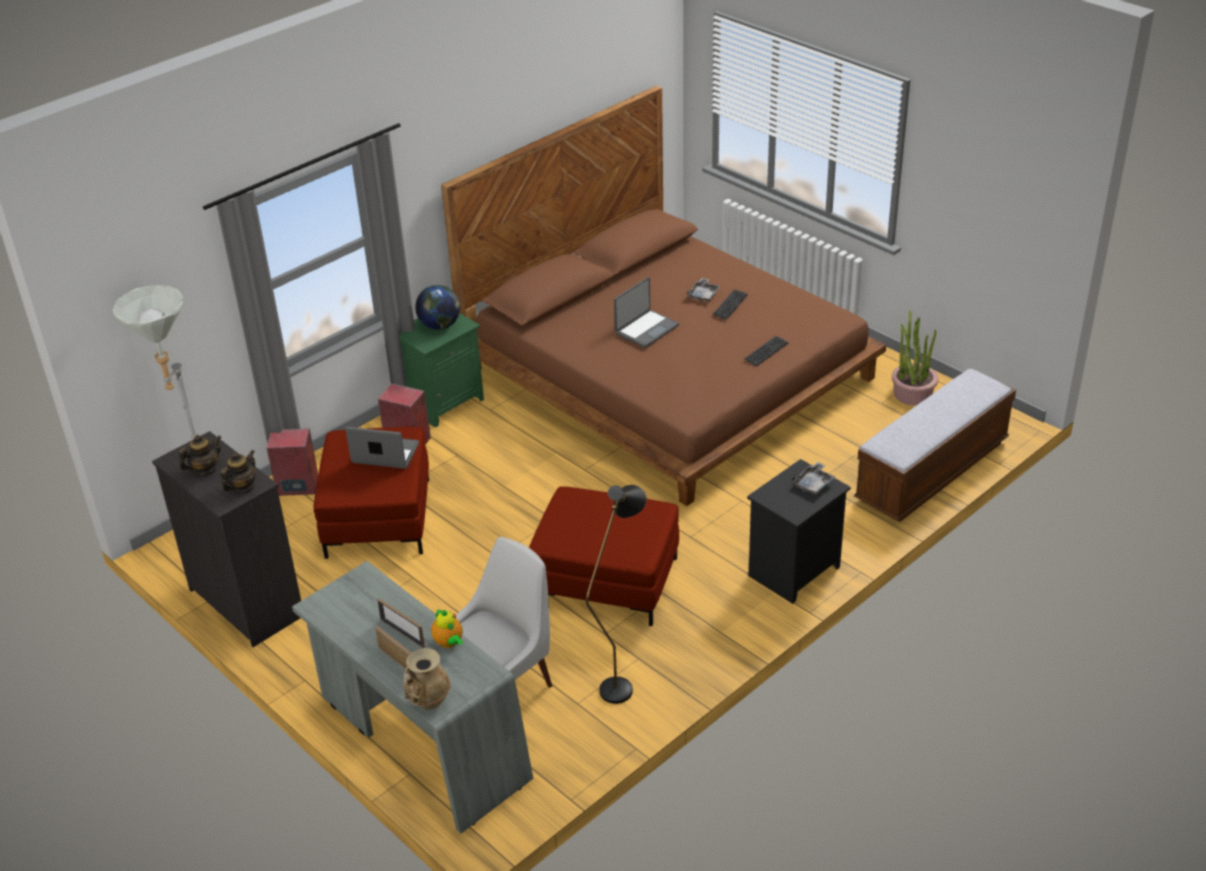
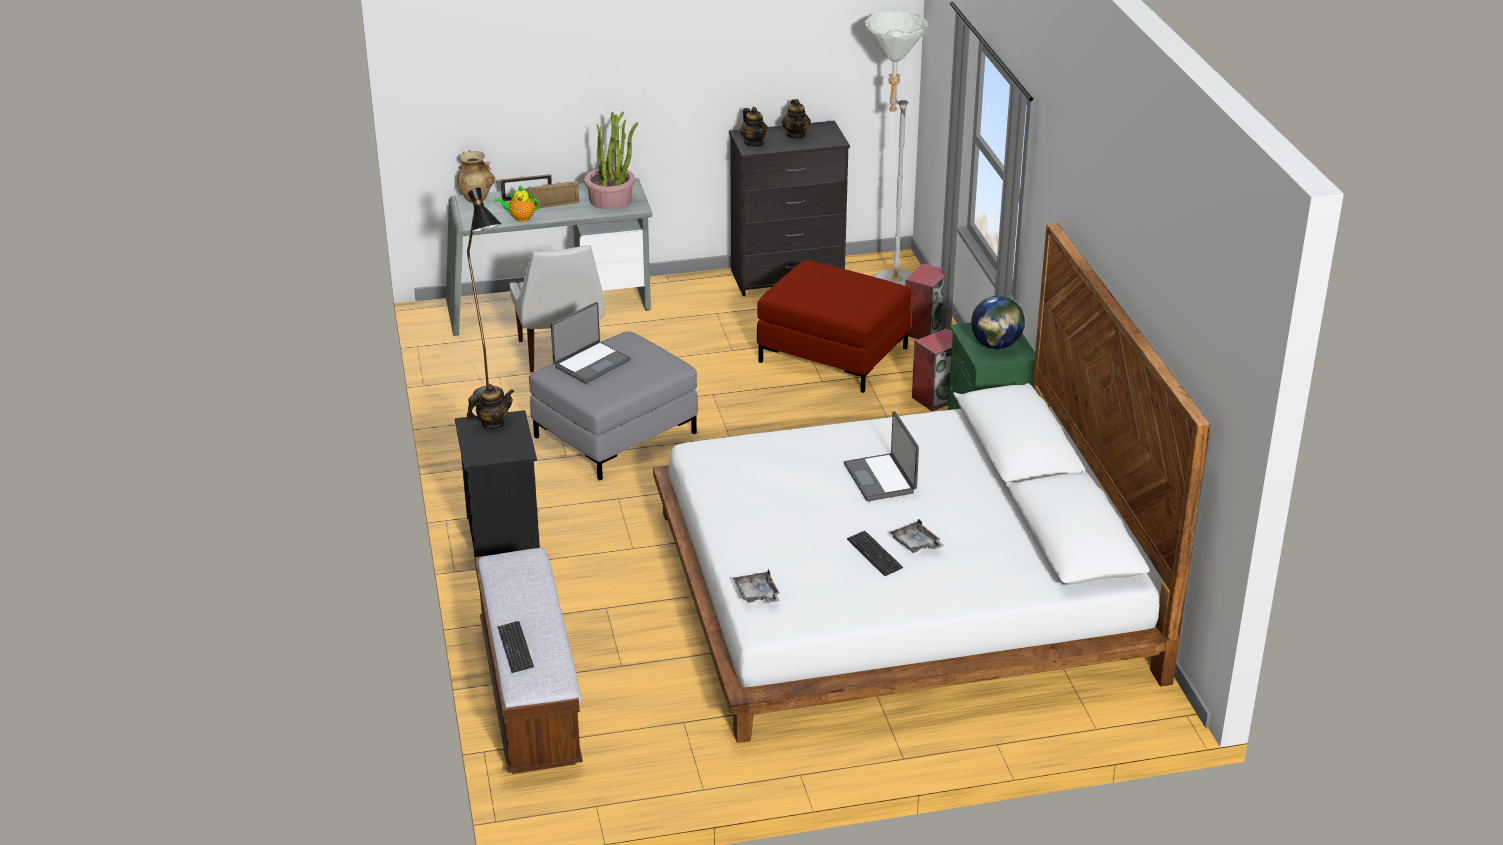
camera: 120 degrees right, 5 degrees down
(385, 454) = (837, 299): laptop -> laptop (591, 363)
(605, 581) = (615, 434): red ottoman -> grey ottoman
(670, 375) = (898, 591): brown bed -> white bed
(766, 352) = (753, 540): keyboard -> keyboard (515, 648)
(783, 502) = (492, 423): none -> teapot
(814, 483) = (493, 449): grey tray -> grey tray (757, 594)
(912, 393) = (675, 757): potted plant -> potted plant (611, 199)

